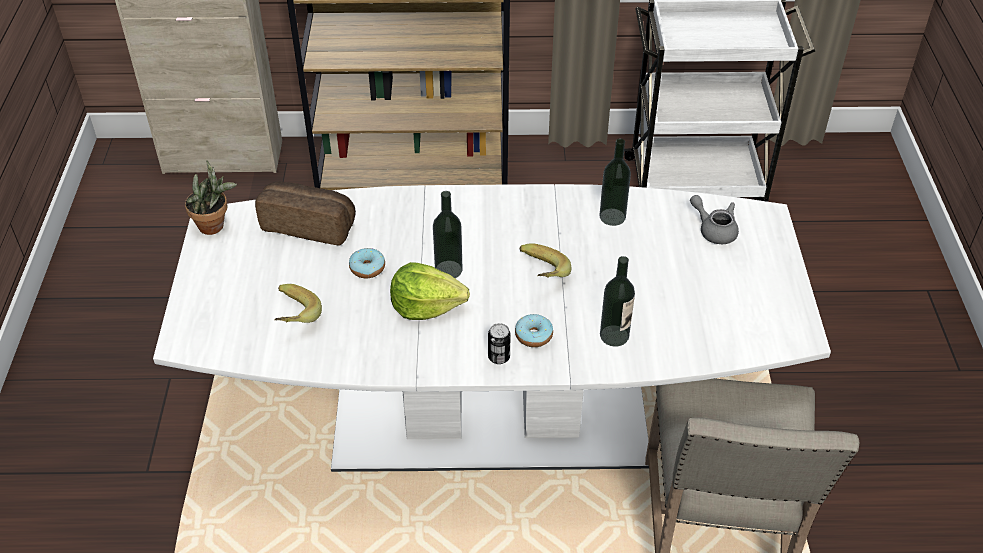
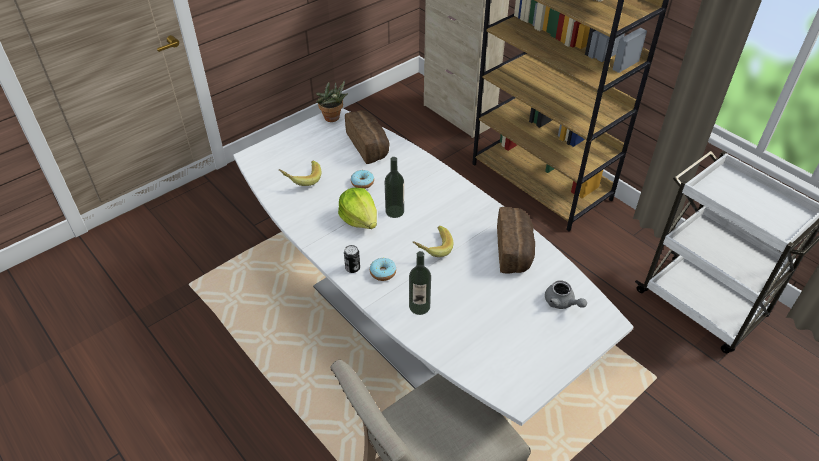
camera: 50 degrees right, 0 degrees up
(612, 217) = (515, 251): bottle -> bread
(714, 230) = (562, 303): grey teapot -> grey teapot turned 135 degrees clockwise

